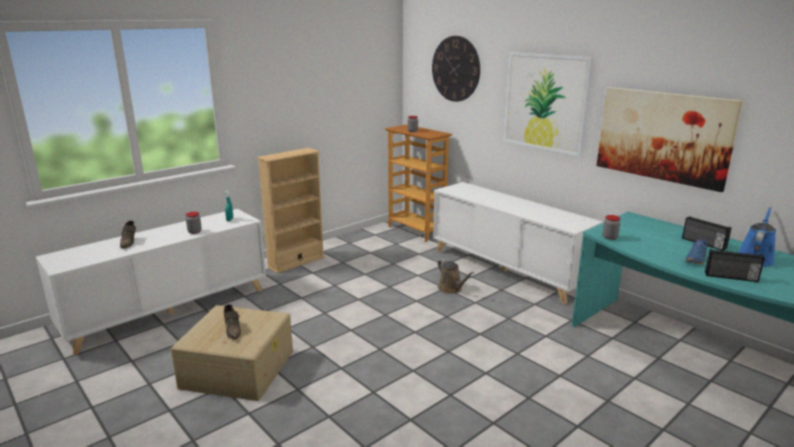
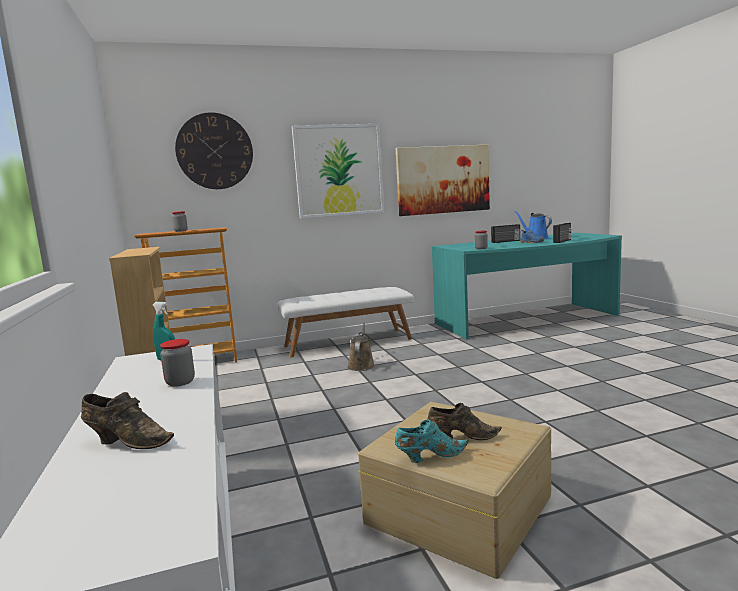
camera: 65 degrees left, 10 degrees down
(208, 324) = (430, 456): none -> turquoise shoe
(451, 289) = (361, 365): brown watering can -> brown watering can turned 75 degrees counterclockwise
(507, 269) = (348, 342): white cabinet -> white bench

